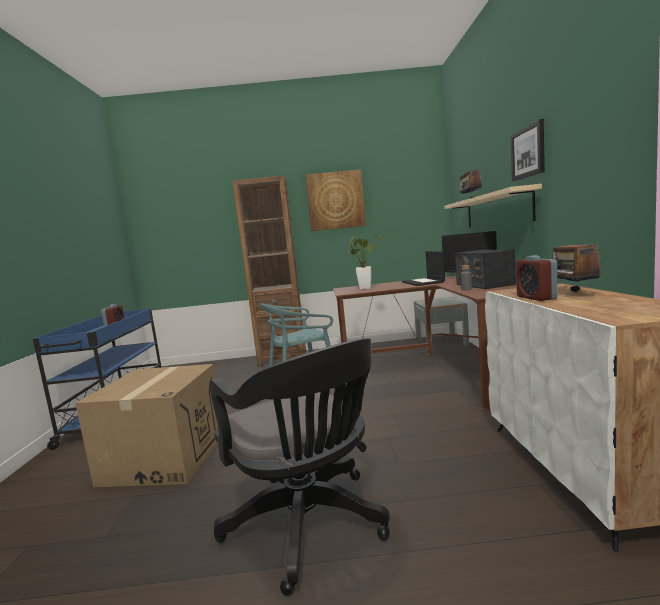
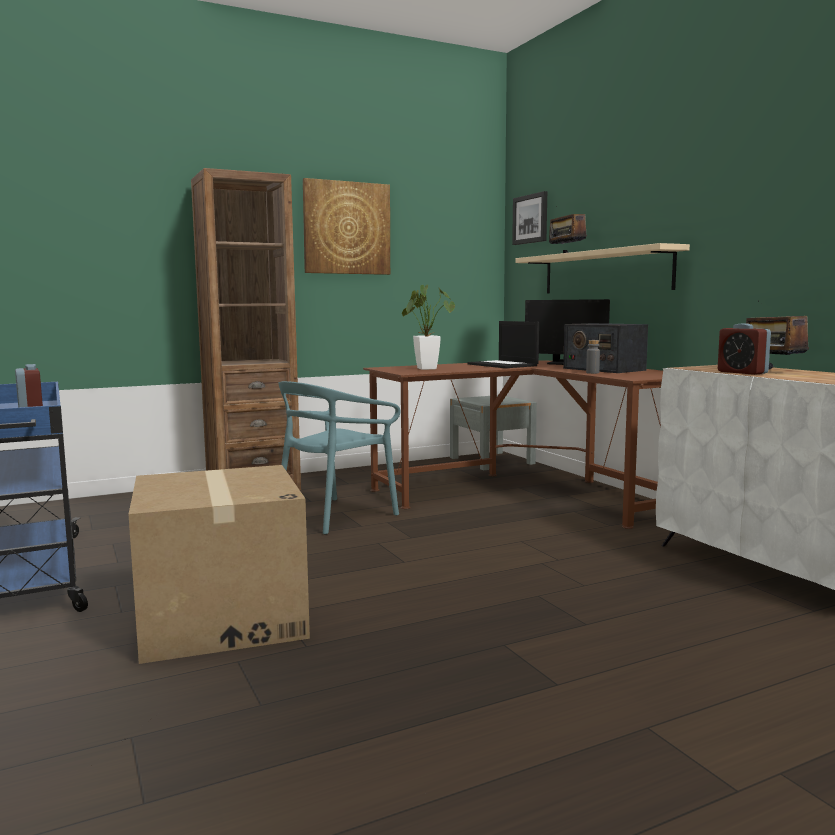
camera: 25 degrees left, 0 degrees up
(310, 526) = (546, 649): black office chair -> none
(528, 152) = (669, 202): picture -> picture (530, 219)

